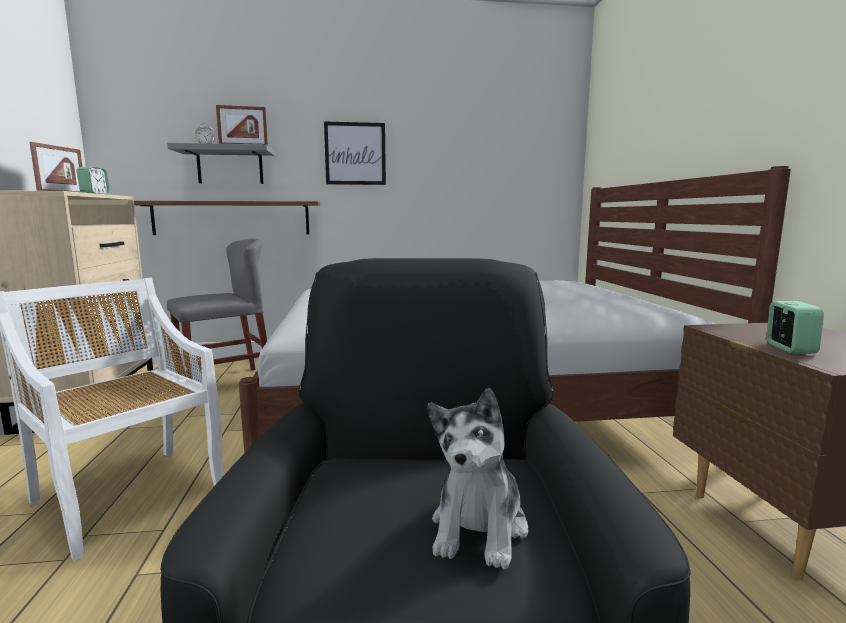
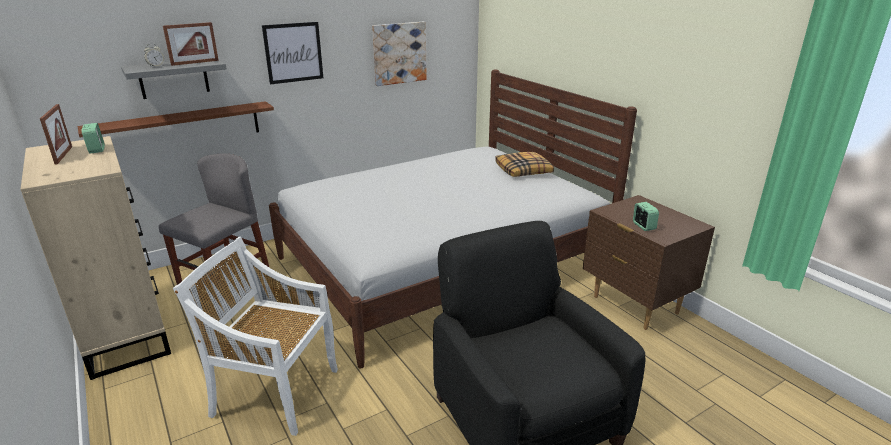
camera: 25 degrees left, 15 degrees up
(479, 167) = (399, 53): none -> picture
(479, 528) = (566, 355): plush toy -> none
(607, 295) = (523, 171): none -> pillow

